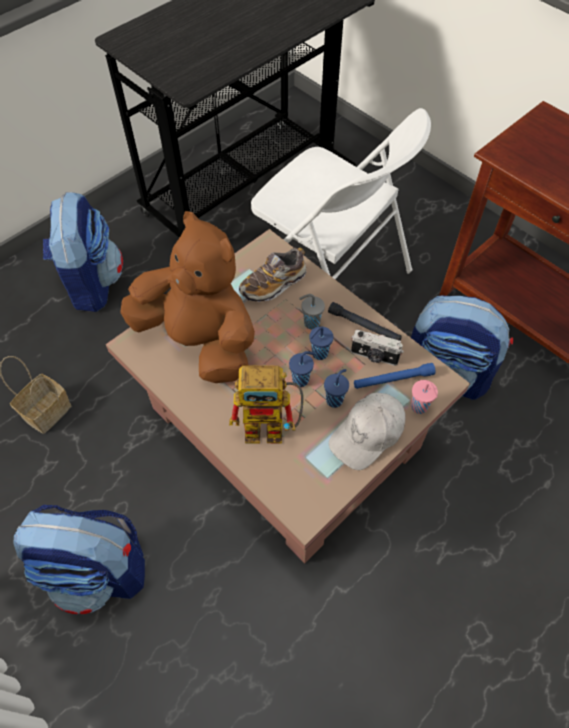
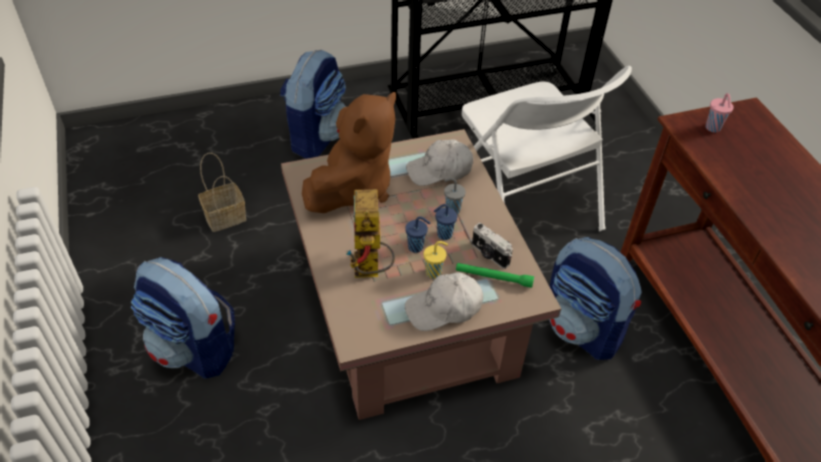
camera: 25 degrees right, 10 degrees down
(200, 341) = (353, 188): brown plush toy -> brown plush toy turned 60 degrees clockwise
(273, 284) = (440, 170): shoe -> white cap
(273, 427) = (370, 271): toy robot -> toy robot turned 60 degrees clockwise
(335, 399) = (434, 272): blue cup -> yellow cup
(364, 326) = (496, 229): black flashlight -> none
(393, 379) = (493, 278): blue flashlight -> green flashlight
(420, 407) = (502, 307): pink cup -> pink cup (713, 128)

